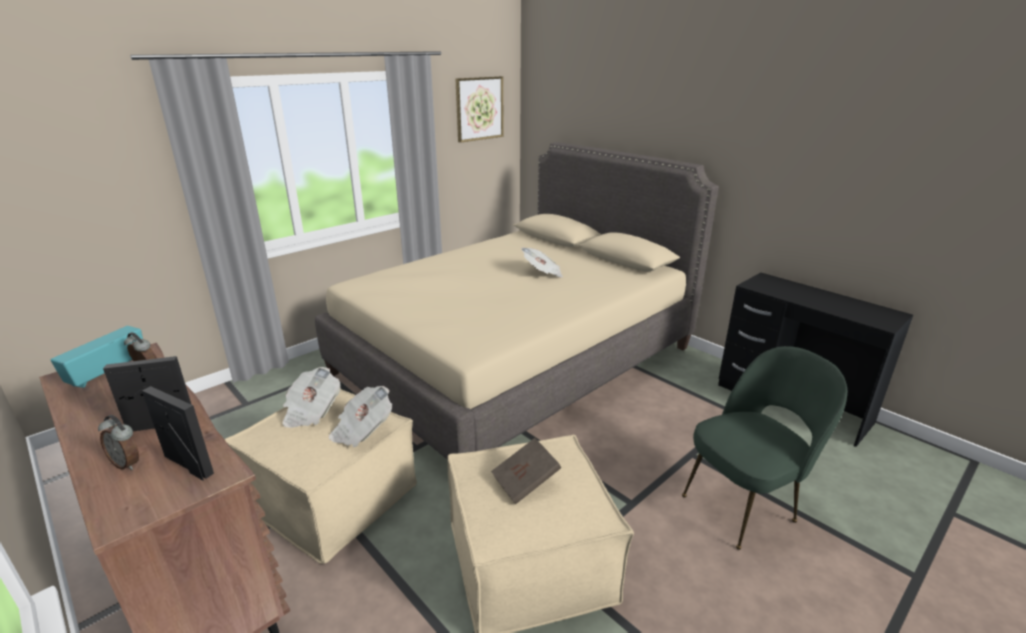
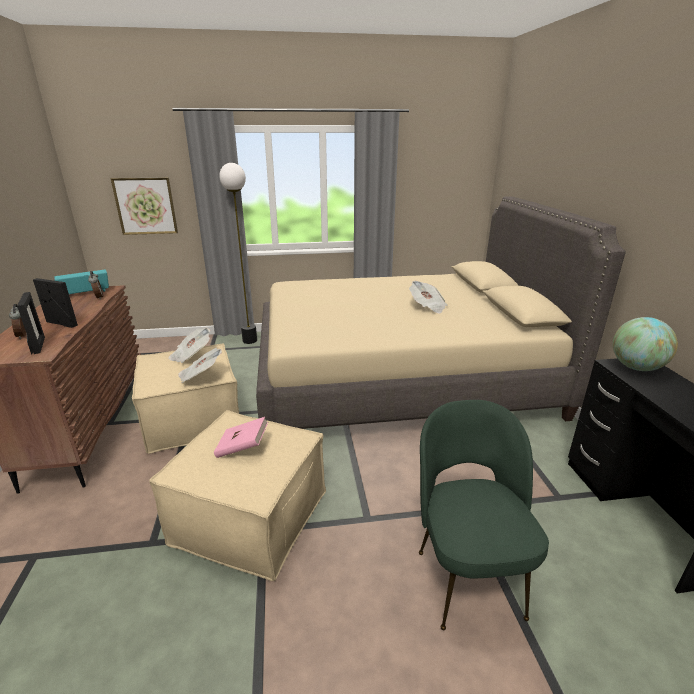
camera: 35 degrees right, 0 degrees up
(291, 374) = (250, 340): none -> floor lamp
(479, 108) = (448, 162): picture -> picture (145, 206)
(525, 482) = (242, 447): brown book -> pink book
(744, 506) = (466, 575): green chair -> green chair turned 105 degrees counterclockwise
(766, 284) = (636, 367): none -> globe

